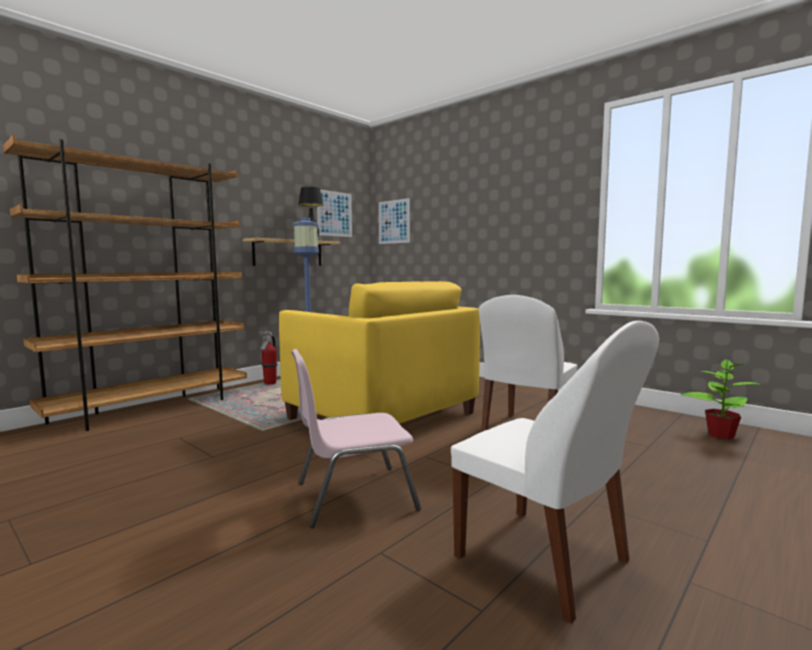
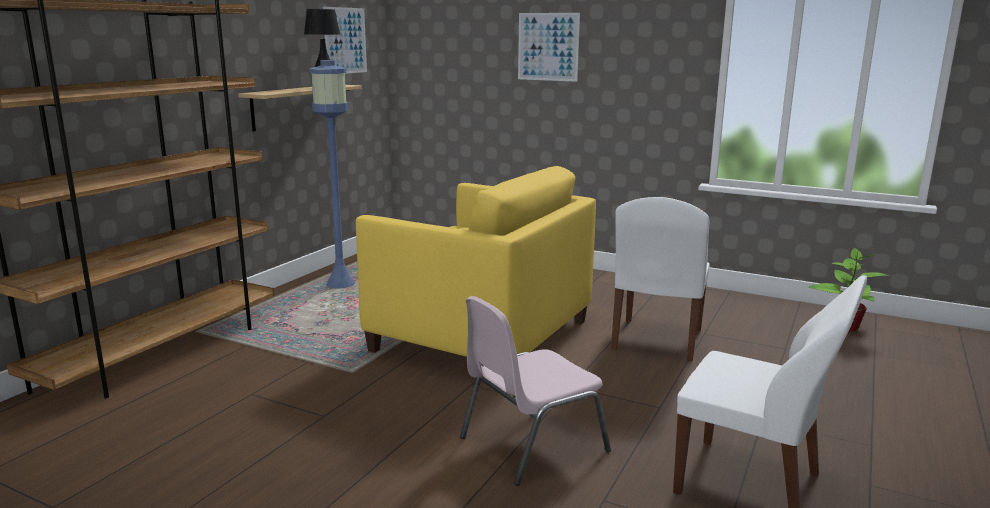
camera: 15 degrees left, 10 degrees up
(270, 383) = (290, 296): fire extinguisher -> none
(394, 221) = (426, 50): picture -> picture (548, 47)

